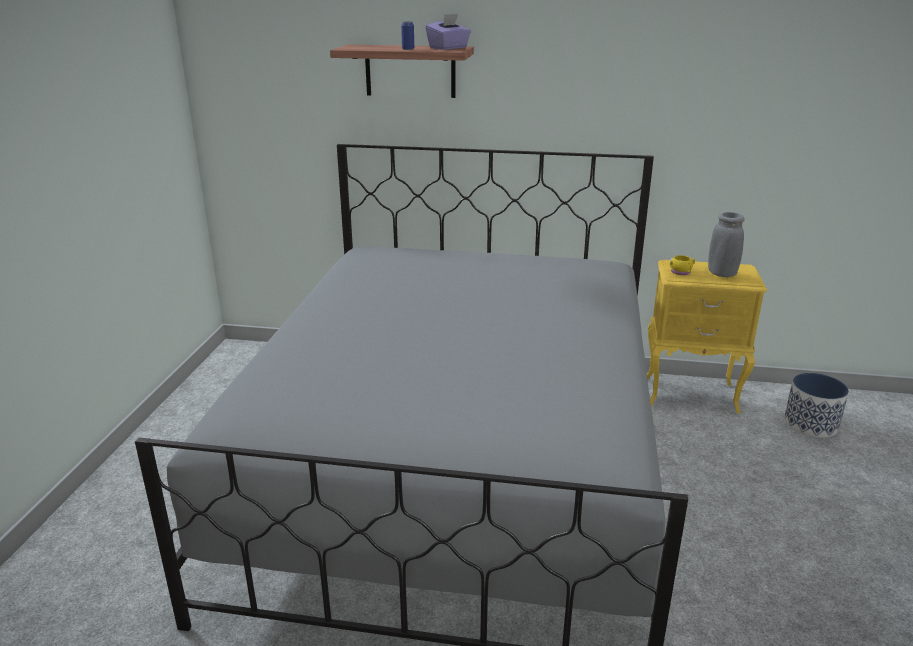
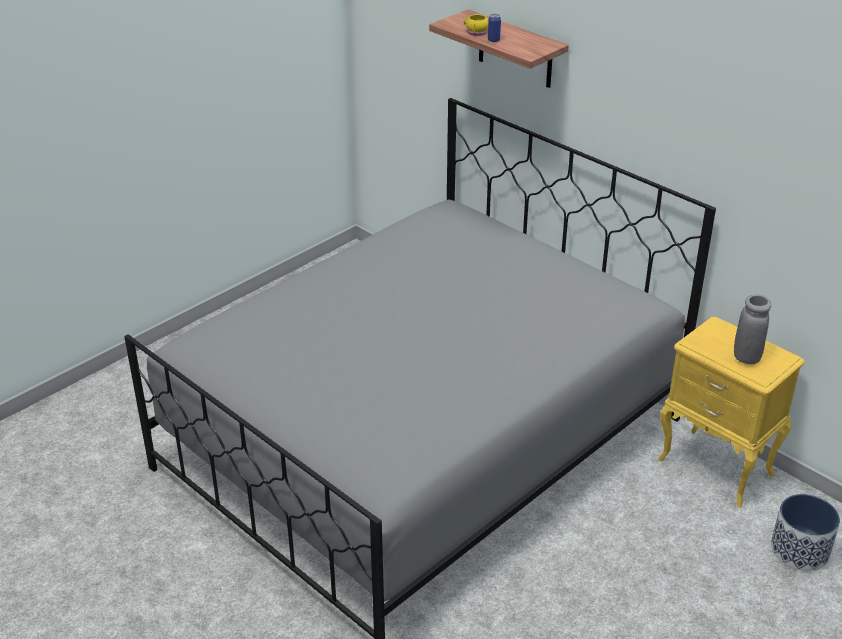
camera: 35 degrees right, 10 degrees up
(448, 48) = (534, 45): purple tissue box -> none
(681, 272) = (707, 340): yellow mug -> yellow mug (476, 33)

